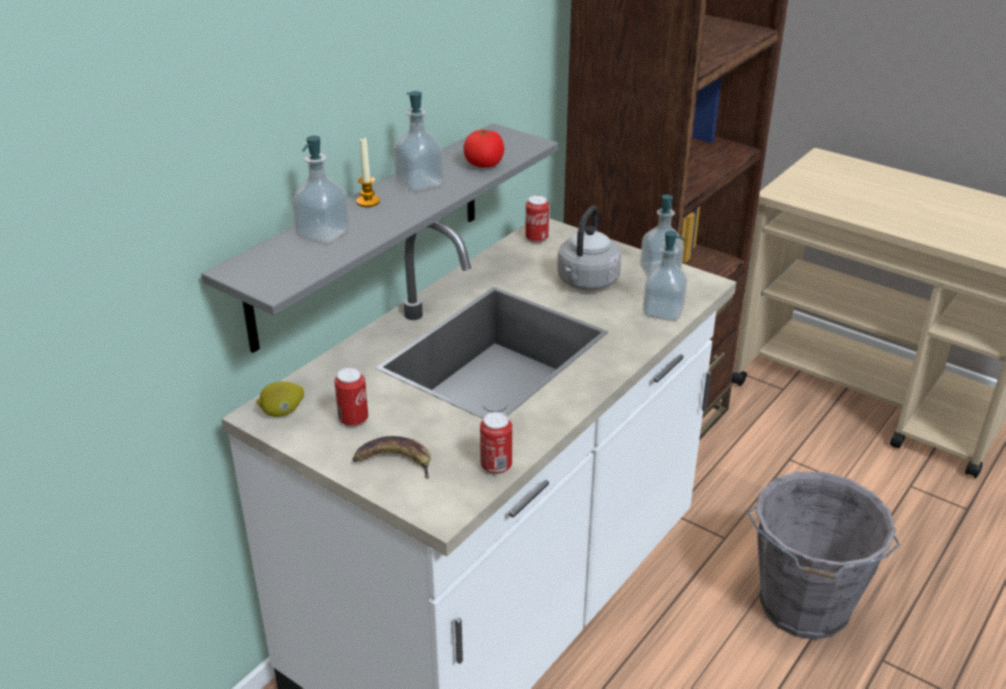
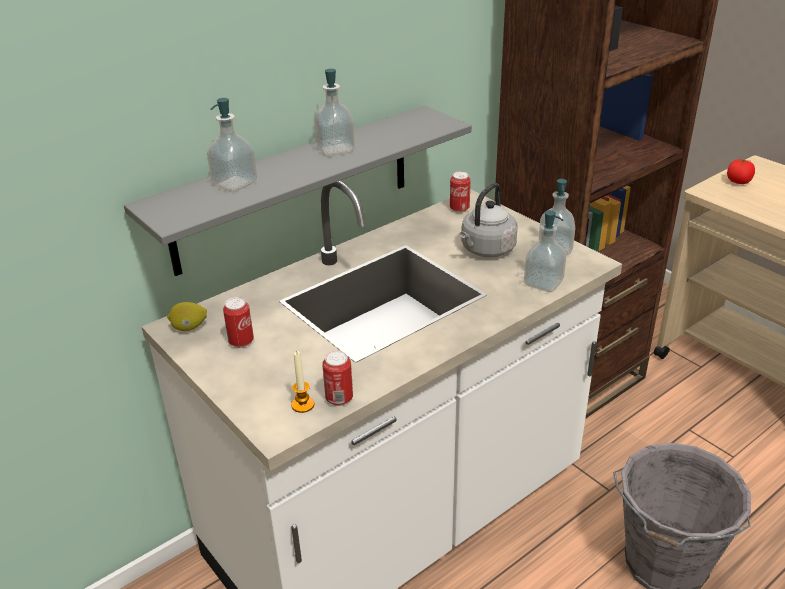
camera: 15 degrees right, 0 degrees up
(368, 202) = (285, 160): candle -> candle (302, 405)
(393, 461) = (257, 381): banana -> none
(484, 165) = (397, 138): tomato -> tomato (738, 182)

